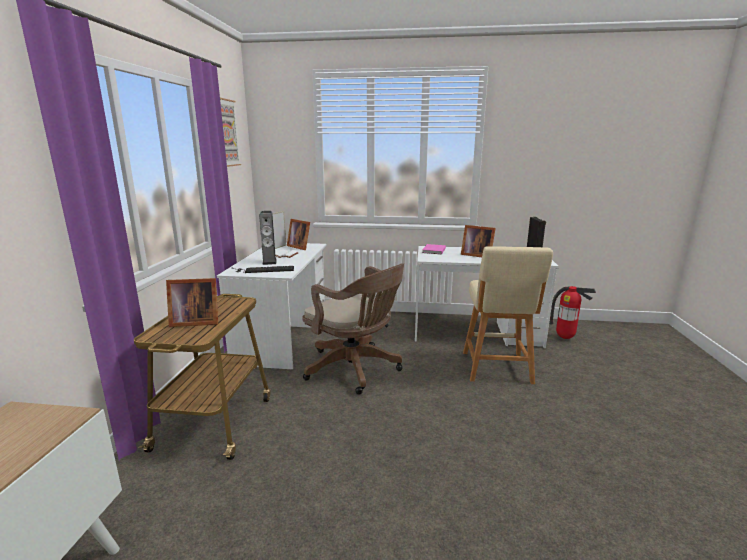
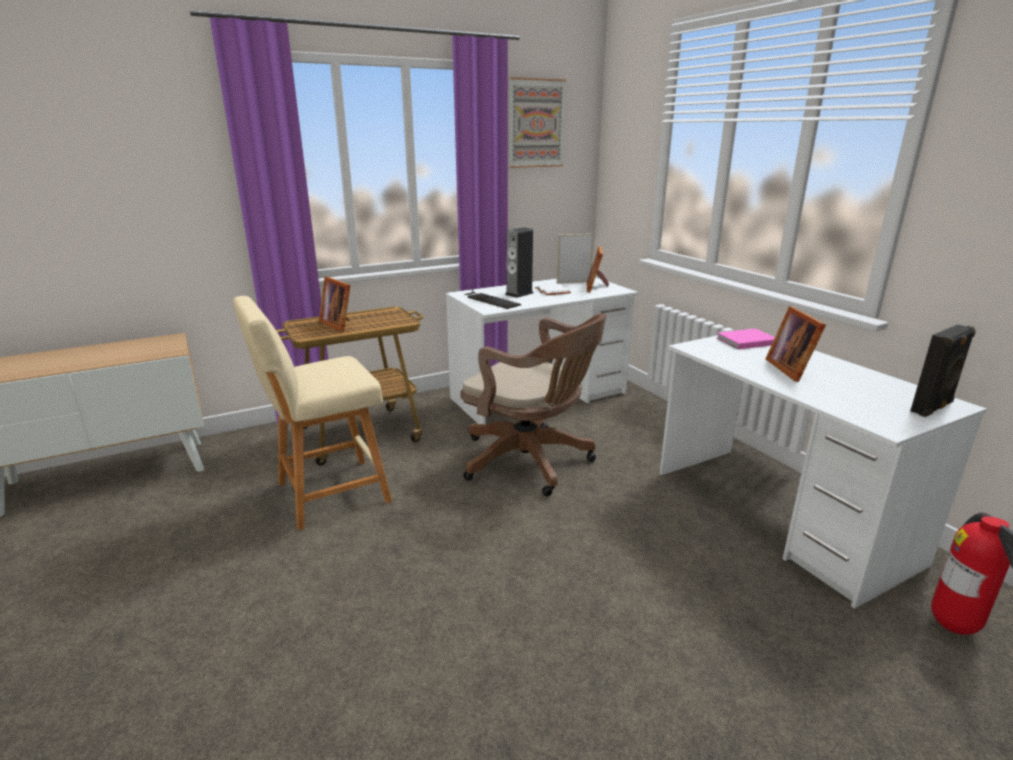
camera: 55 degrees right, 5 degrees up
(355, 369) = (531, 462): brown office chair -> brown office chair turned 60 degrees counterclockwise
(497, 369) = (689, 571): beige stool -> beige stool (327, 494)

